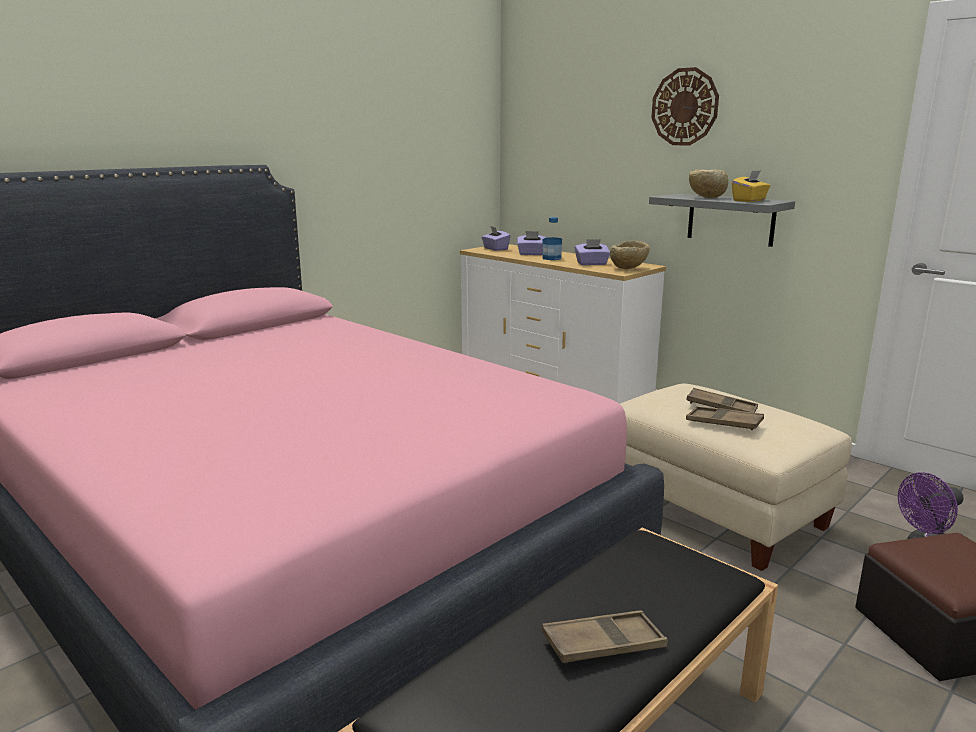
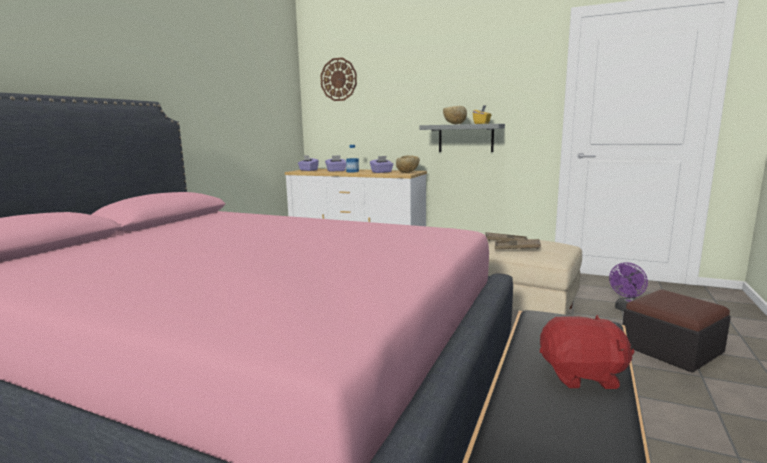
camera: 20 degrees left, 5 degrees down
(603, 644) = (582, 375): brown tray -> red plush toy
(684, 107) = (430, 72): wall clock -> wall clock (338, 79)

